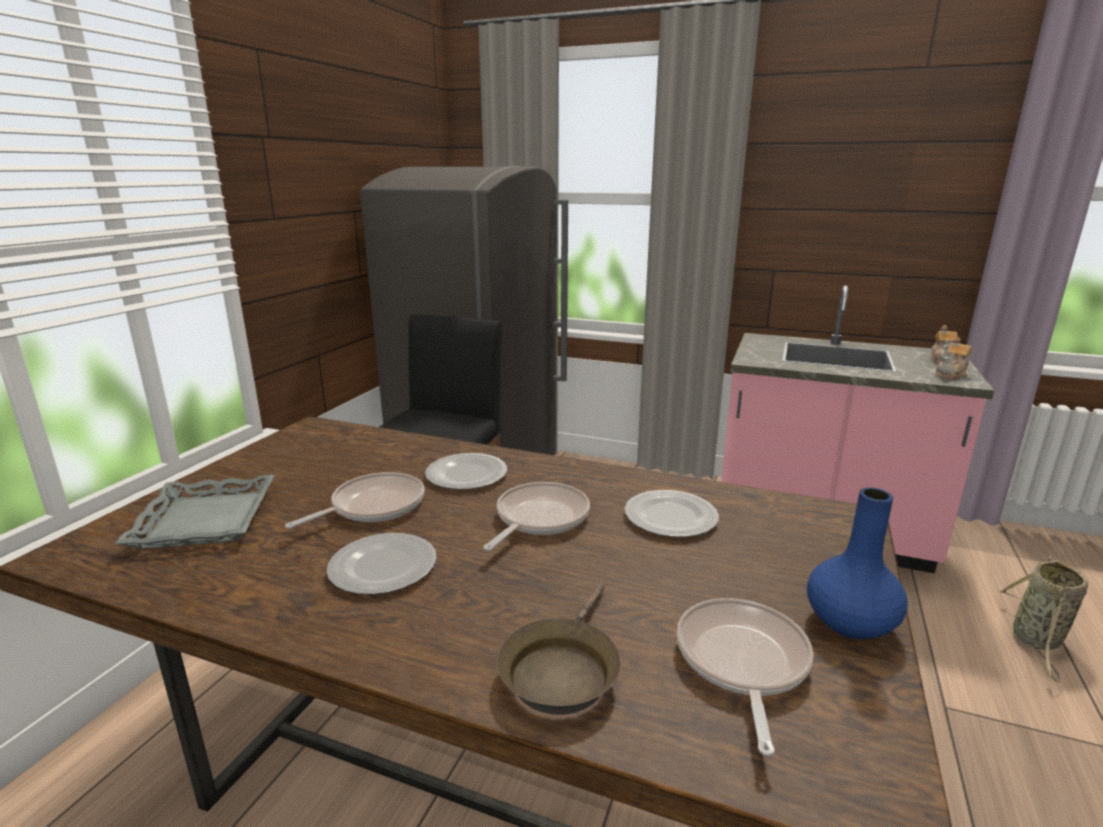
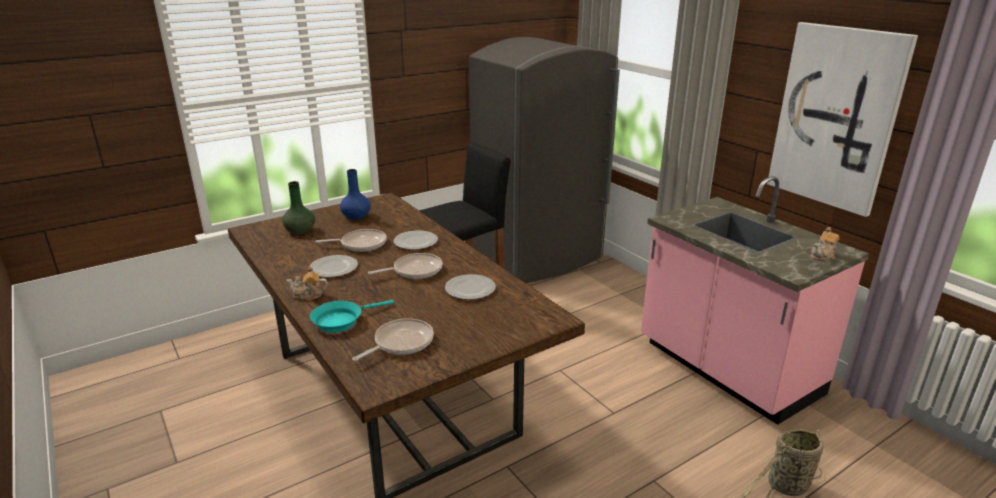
camera: 35 degrees right, 5 degrees up
(206, 520) = (300, 231): grey tray -> green vase
(561, 670) = (341, 320): brown frying pan -> turquoise frying pan
(849, 623) = (463, 350): blue vase -> blue vase (356, 216)
(881, 211) = (836, 117): none -> picture
(951, 375) = (796, 267): teapot -> teapot (308, 295)

